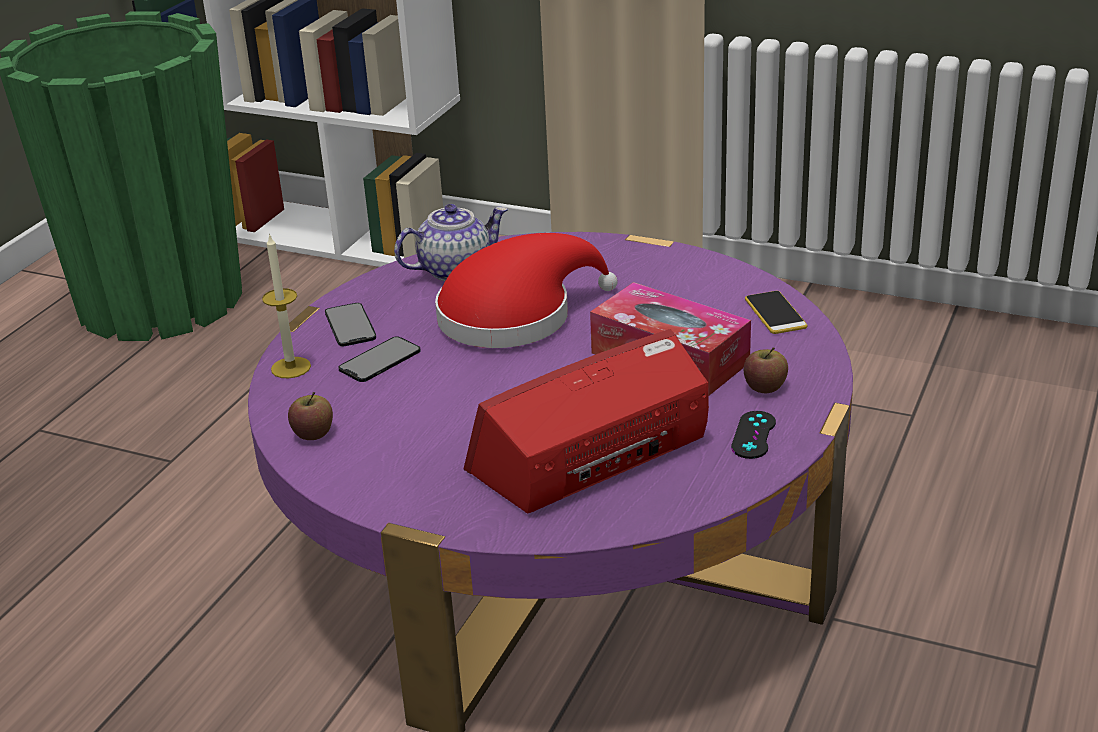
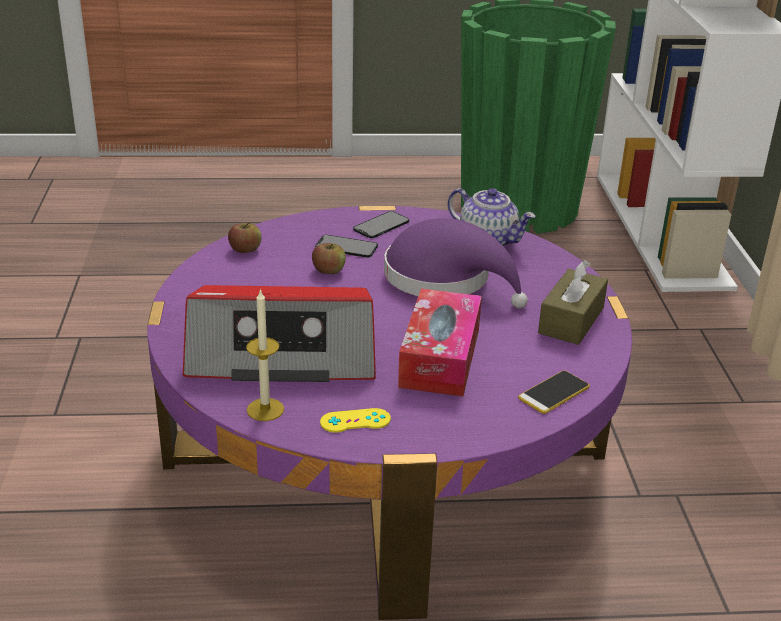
camera: 60 degrees right, 0 degrees up
(291, 367) = (314, 221): candle -> candle (265, 409)
(514, 316) = (445, 279): red hat -> purple hat
(592, 455) = (283, 355): radio -> radio turned 150 degrees clockwise
(656, 269) = (571, 320): none -> brown tissue box
(753, 435) = (355, 421): black game controller -> yellow game controller
(765, 387) = (431, 412): apple -> apple (329, 270)

